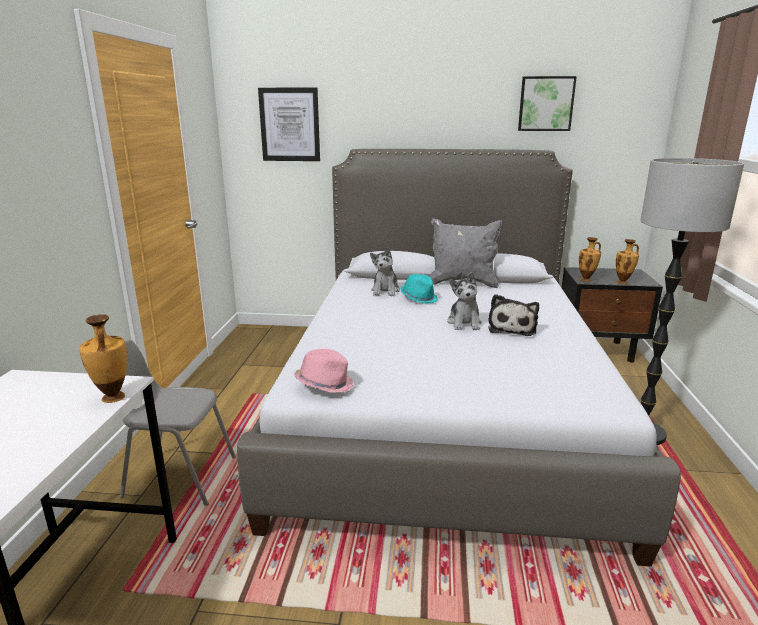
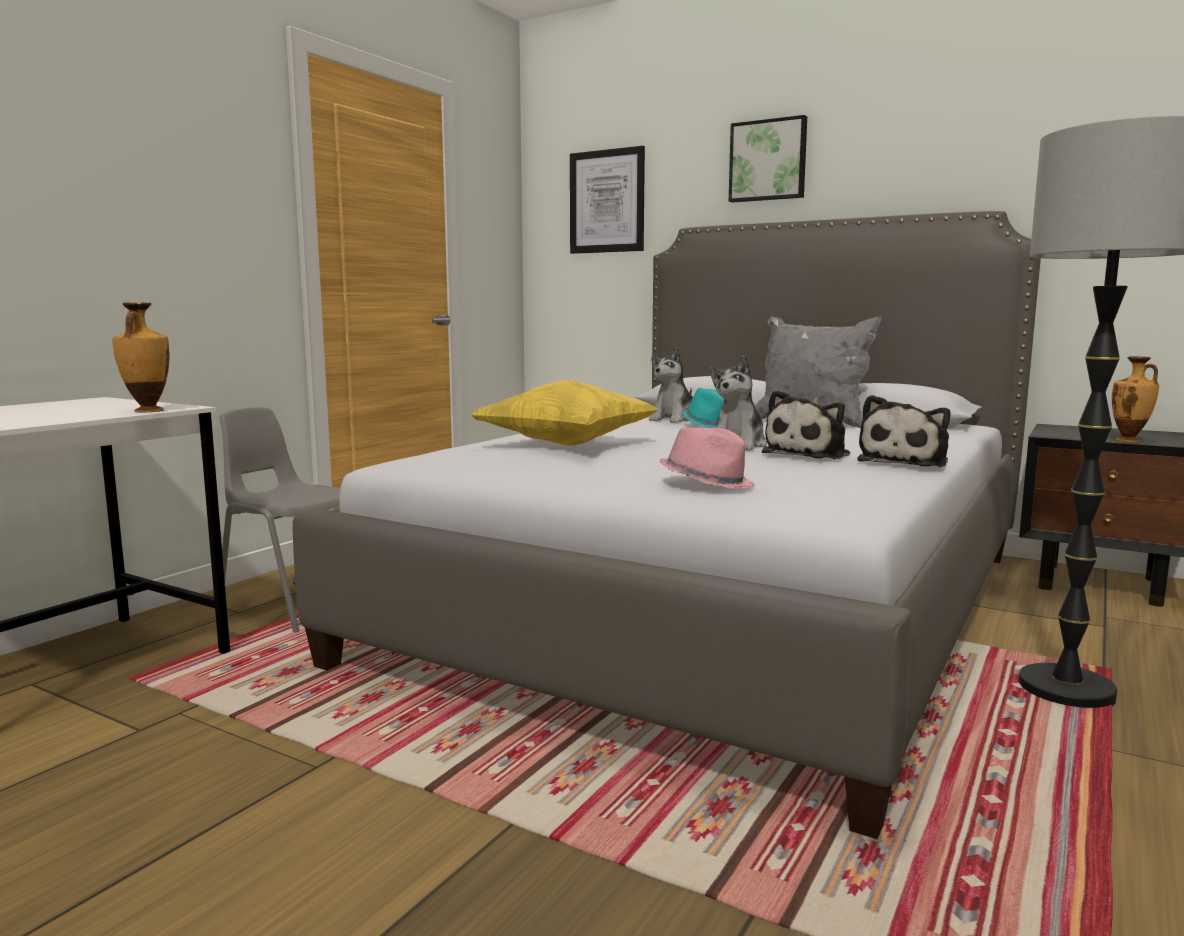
camera: 25 degrees right, 10 degrees down
(324, 384) = (436, 461): pink hat -> pink hat (707, 483)
(372, 341) = (566, 444): none -> yellow pillow
(545, 104) = (995, 136): picture -> picture (768, 160)
(565, 329) = (905, 462): none -> plush toy
(586, 280) = (1055, 434): vase -> none

